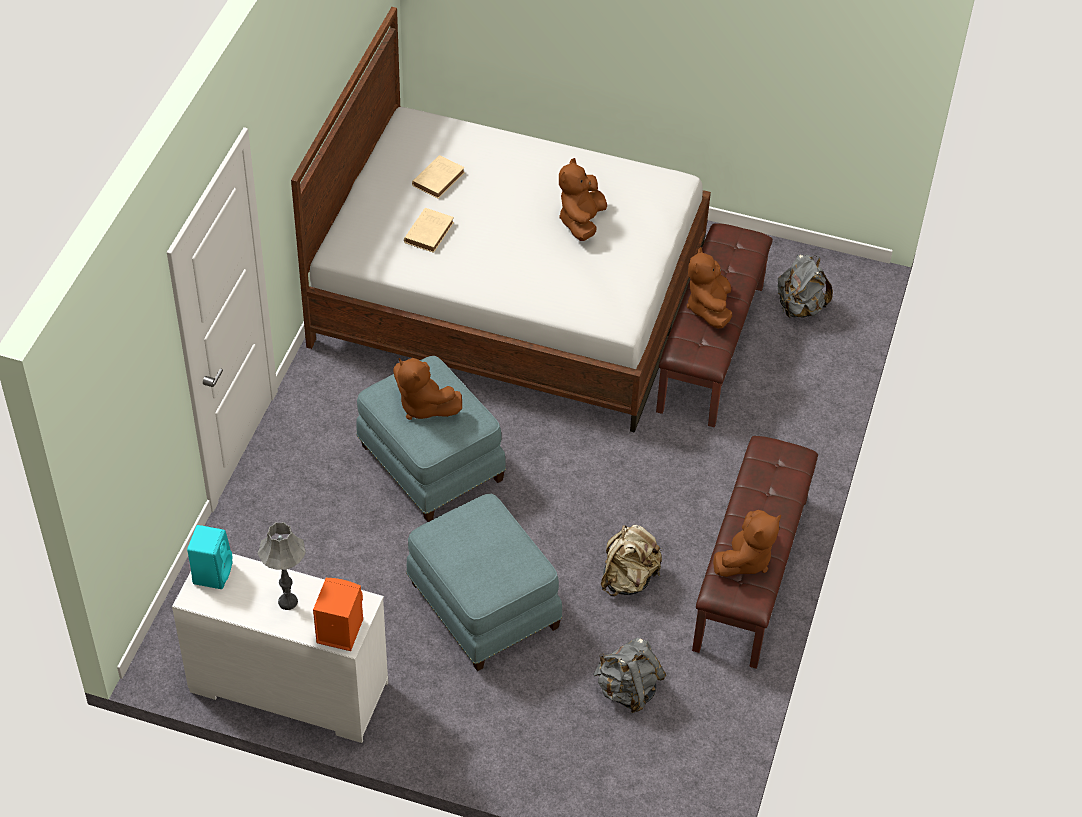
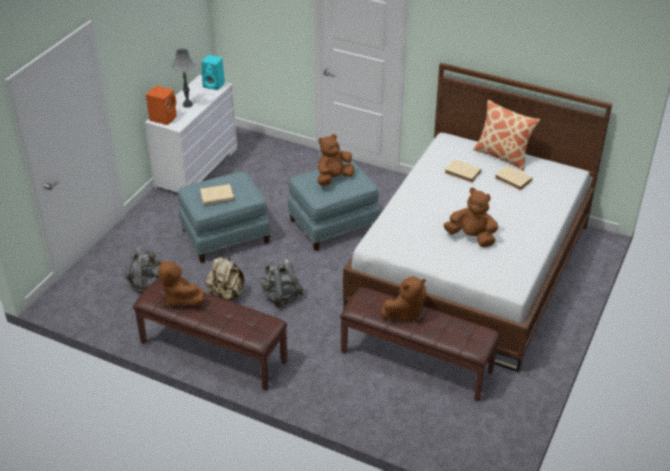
camera: 100 degrees right, 10 degrees down
(377, 190) = (502, 156): none -> pillow
(499, 553) = (216, 196): none -> beige book
(709, 308) = (405, 313): brown plush toy -> brown plush toy turned 135 degrees clockwise
(800, 307) = (455, 420): grey backpack -> grey backpack (281, 297)

